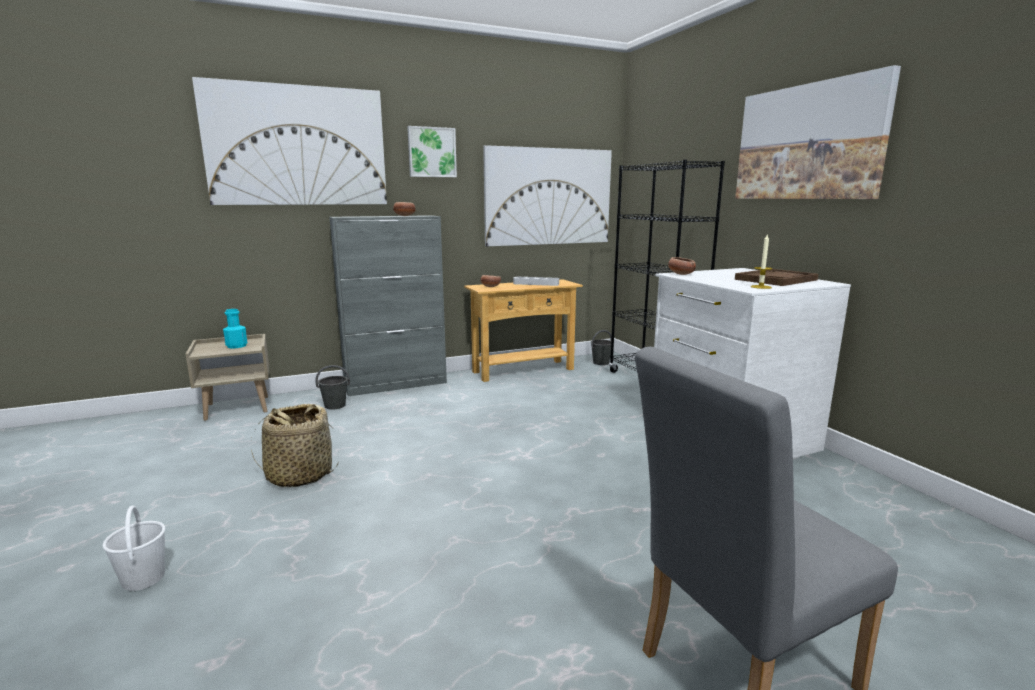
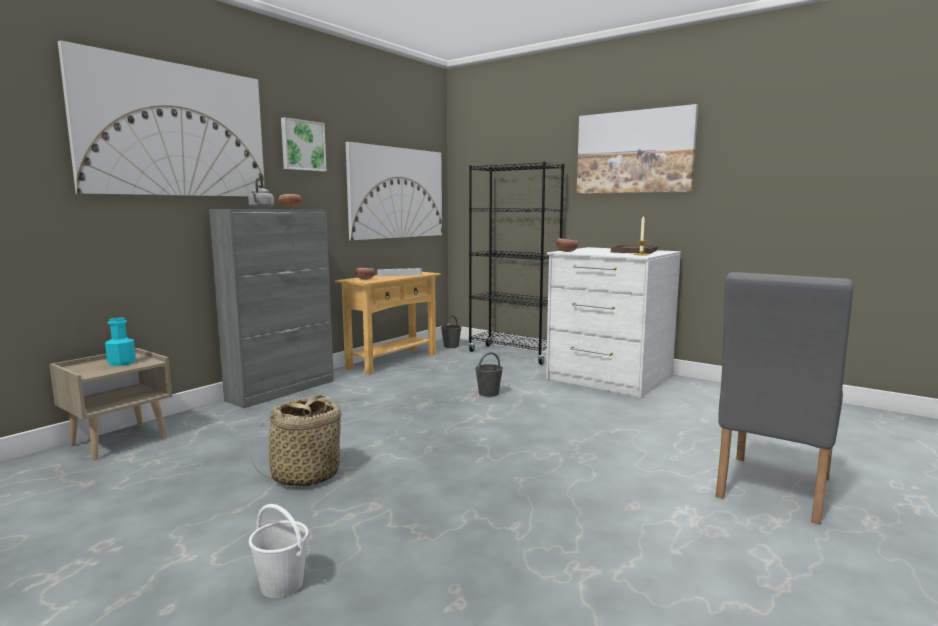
camera: 30 degrees left, 5 degrees down
(335, 405) = (243, 418): grey bucket -> grey bucket (489, 393)
(373, 216) = (261, 208): none -> grey kettle

